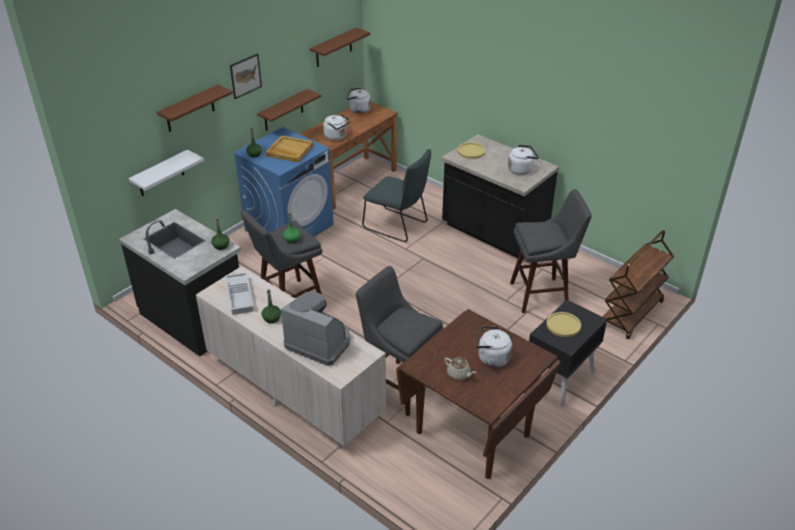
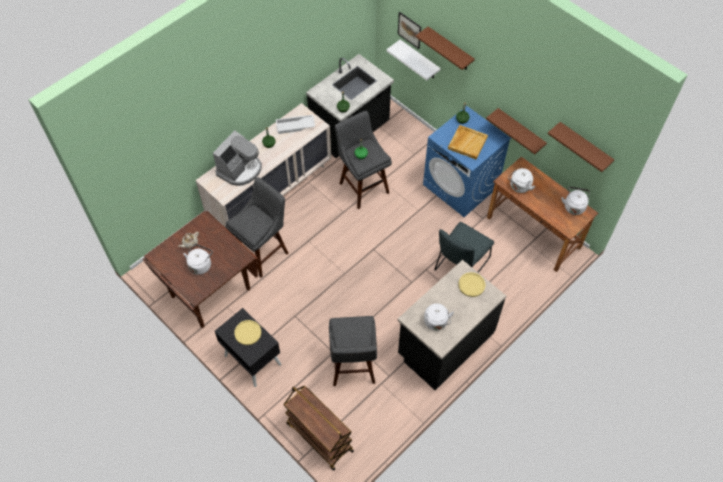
camera: 95 degrees right, 20 degrees up
(245, 76) = (497, 77): picture -> picture (409, 30)

